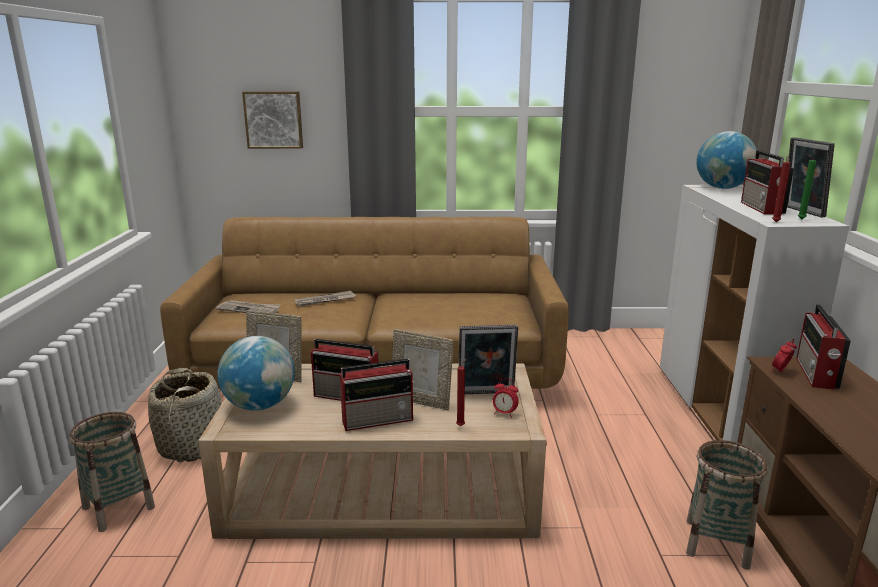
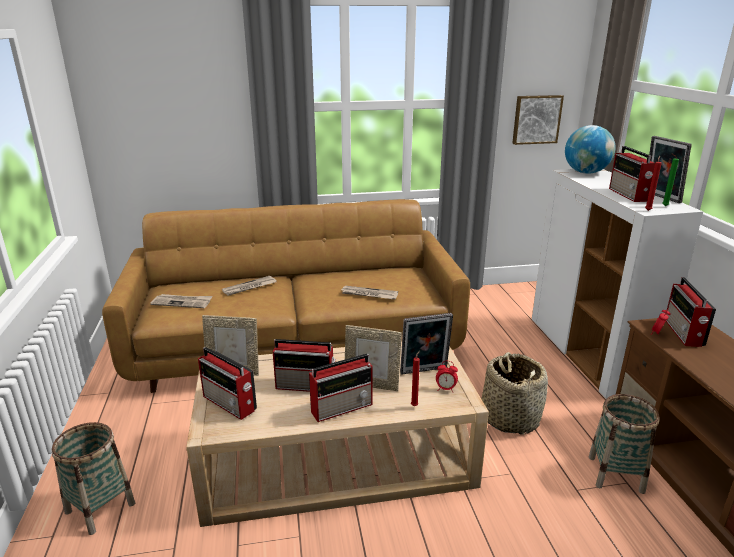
camera: 10 degrees left, 5 degrees up
(192, 445) = (150, 436): basket -> basket (509, 417)
(260, 405) = (230, 404): globe -> radio
(274, 120) = (180, 118): picture -> picture (536, 119)
(452, 315) = (368, 294): none -> newspaper

